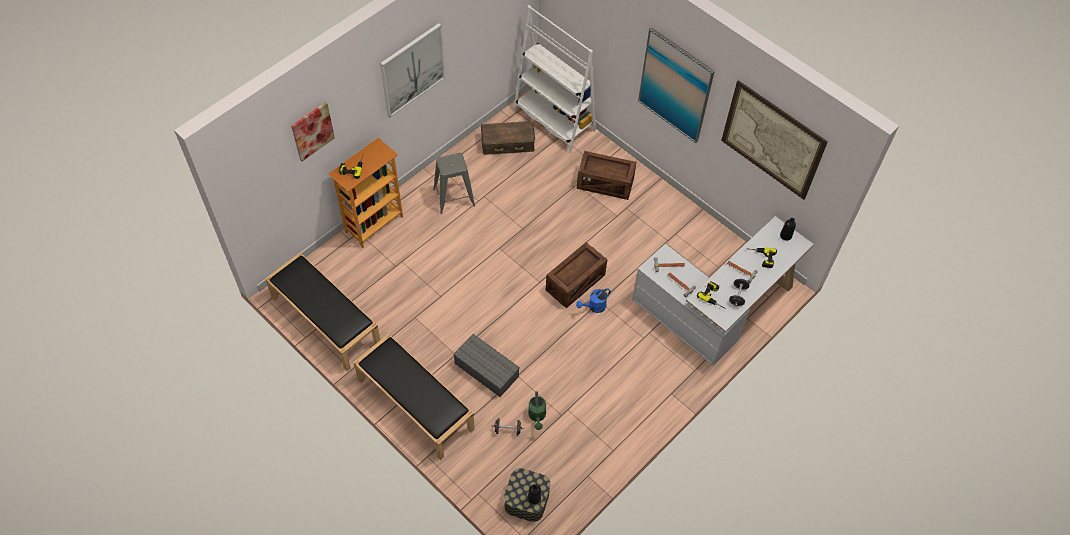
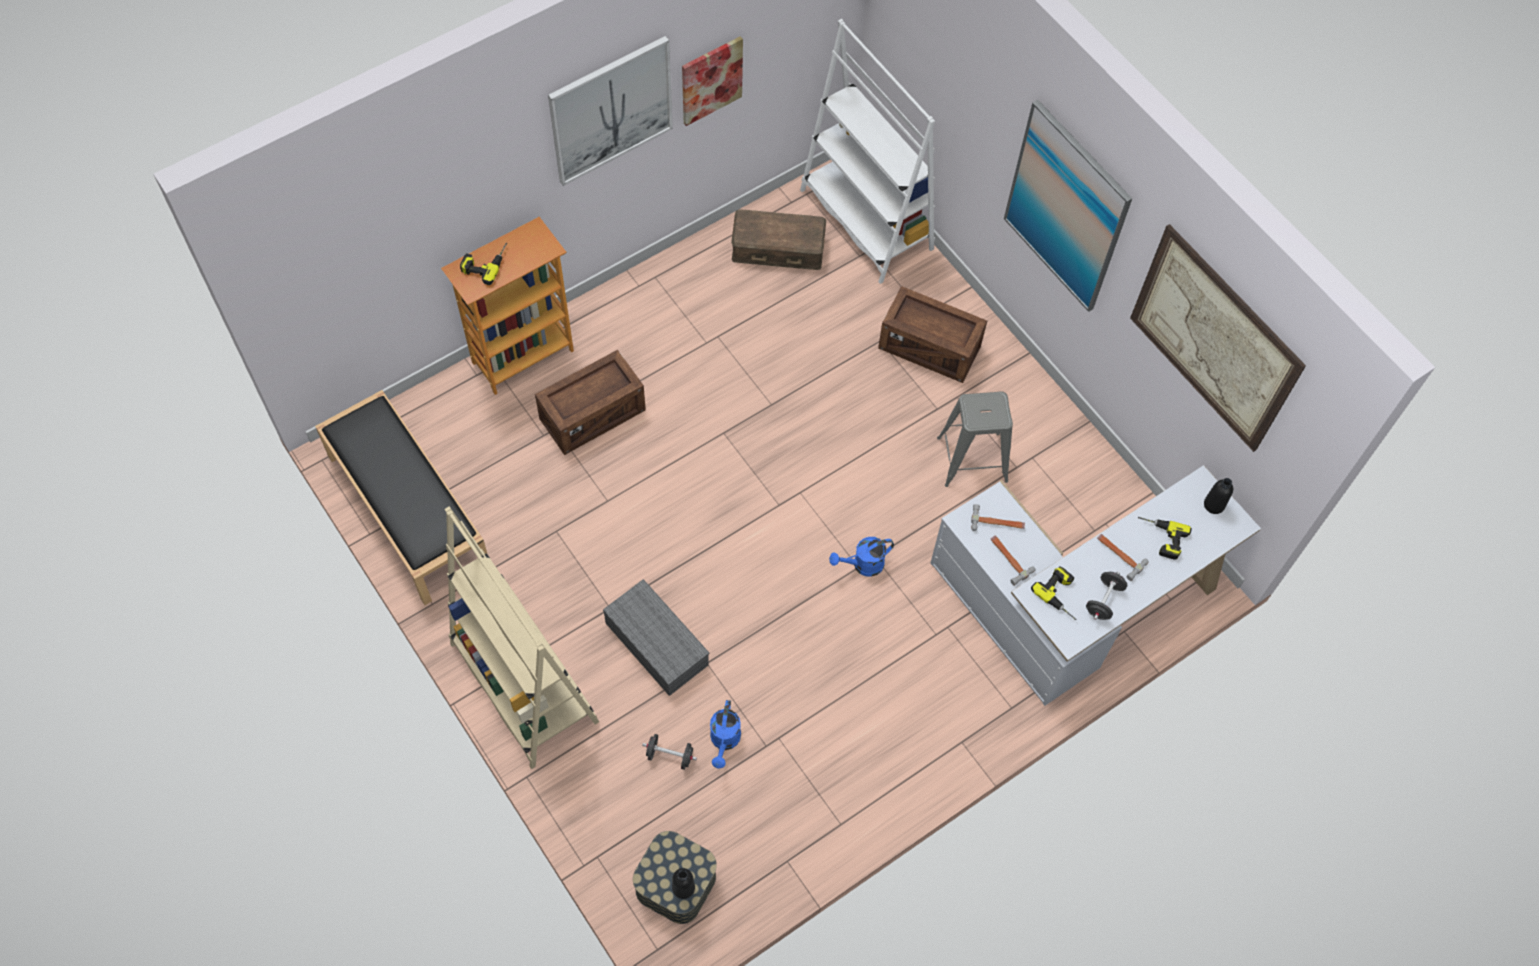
camera: 10 degrees right, 5 degrees up
(312, 131) = (414, 196): picture -> picture (711, 80)
(414, 404) = (524, 682): black bench -> beige bookcase
(454, 197) = (666, 330): grey stool -> grey stool (972, 459)
(537, 416) = (724, 741): green watering can -> blue watering can
(575, 283) = (840, 516): crate -> crate (592, 415)

